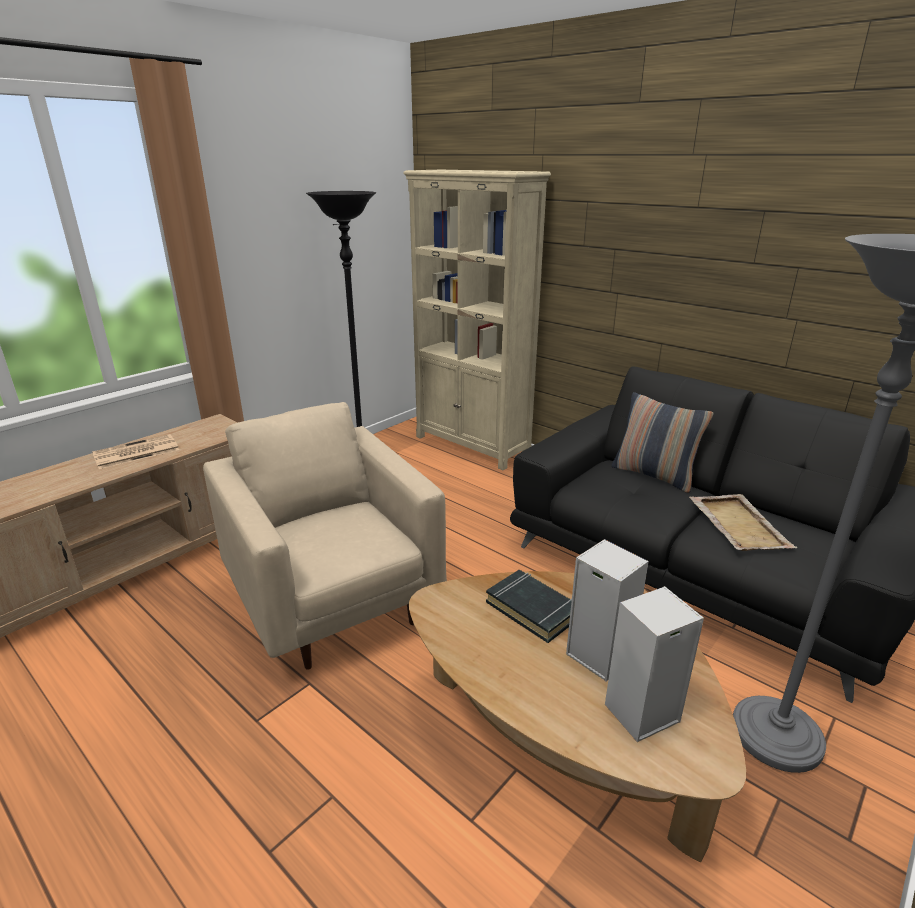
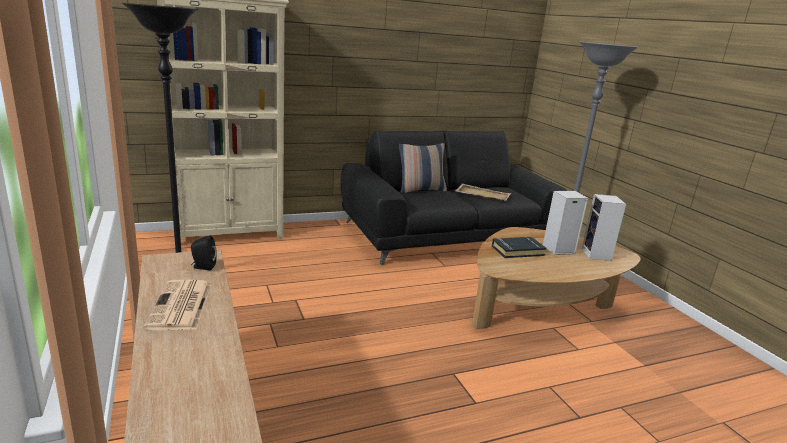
camera: 65 degrees left, 5 degrees down
(212, 436) = (203, 267): none -> black speaker
(334, 600) = (372, 342): beige armchair -> none

